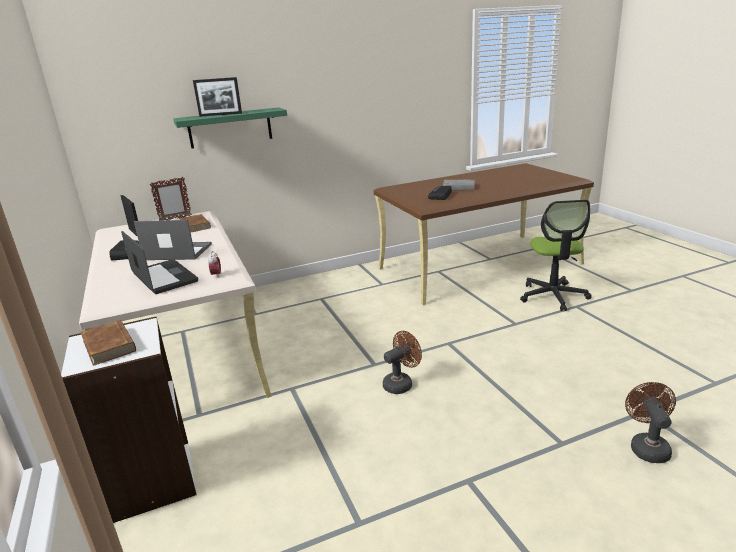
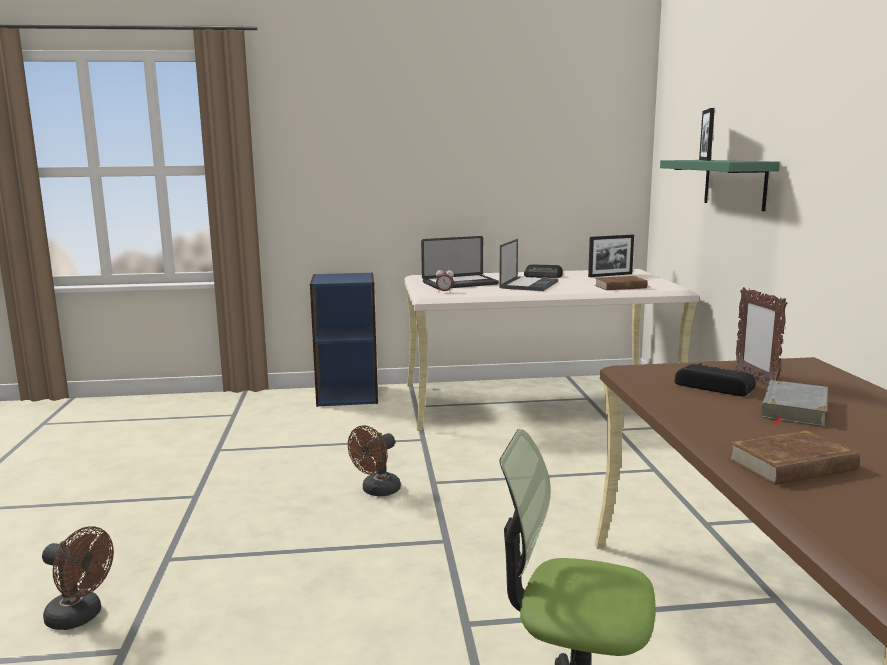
camera: 105 degrees right, 10 degrees down
(109, 345) = (341, 277): brown book -> brown book (792, 465)
(151, 481) = (347, 395): white bookcase -> blue bookcase
(175, 219) = (660, 282): picture frame -> picture frame (755, 379)
(401, 383) = (377, 491): brown fan -> brown fan turned 60 degrees clockwise

